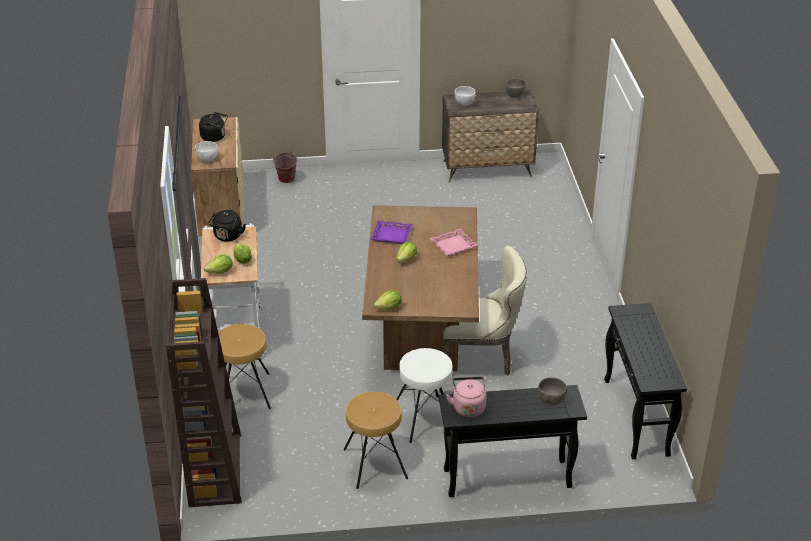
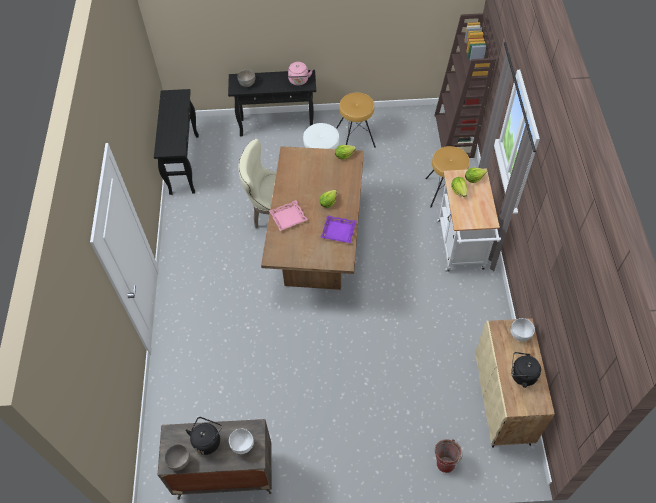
camera: 175 degrees left, 20 degrees up
(227, 237) = (476, 217): black kettle -> black kettle (207, 440)

